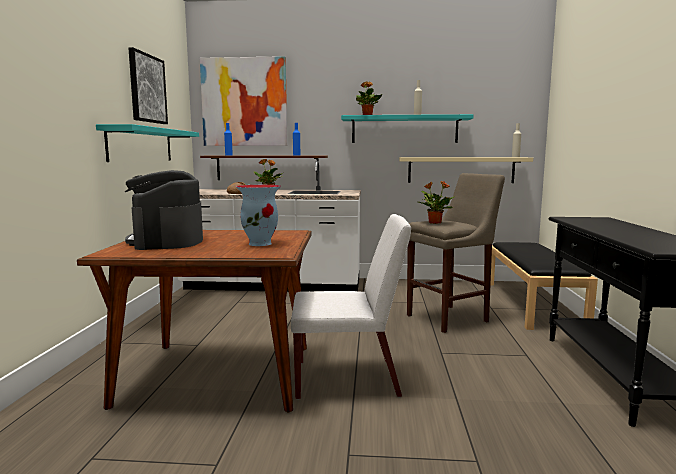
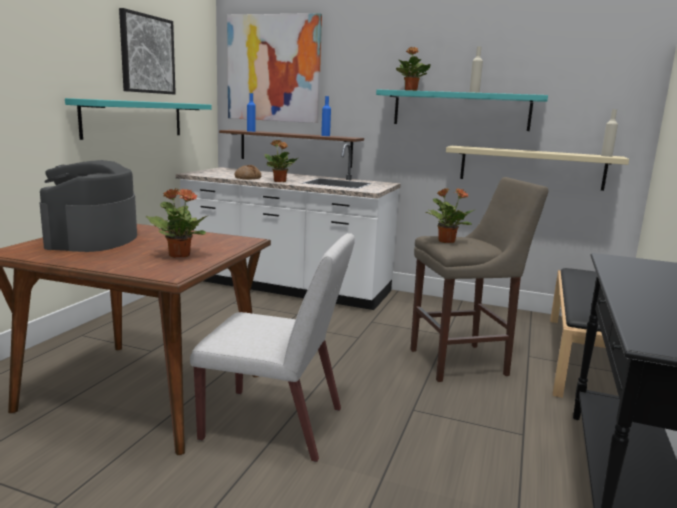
camera: 15 degrees right, 5 degrees up
(260, 243) = (179, 255): vase -> potted plant

